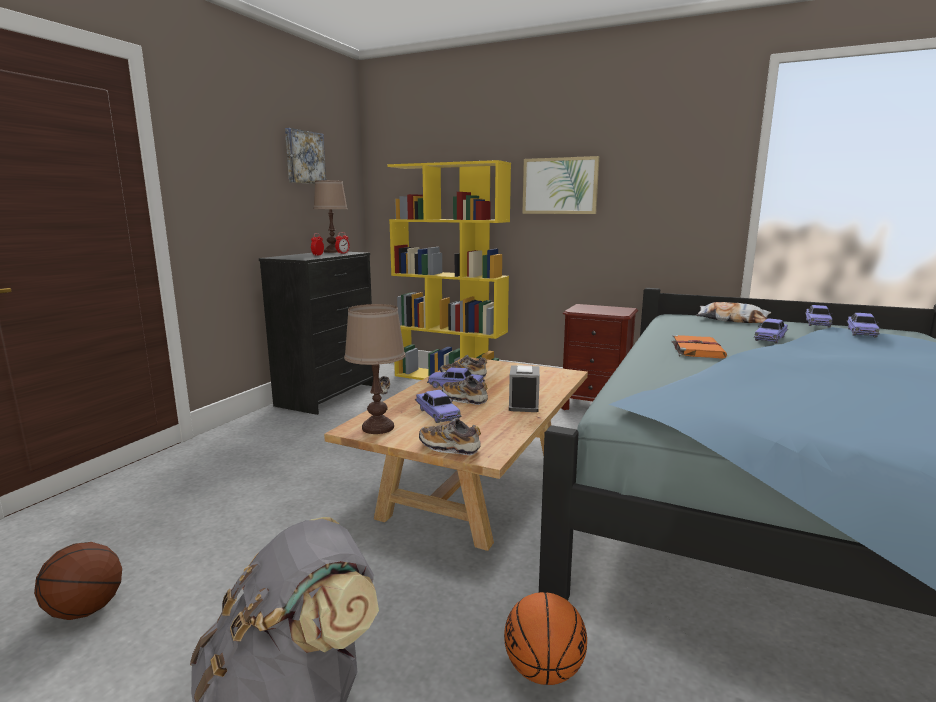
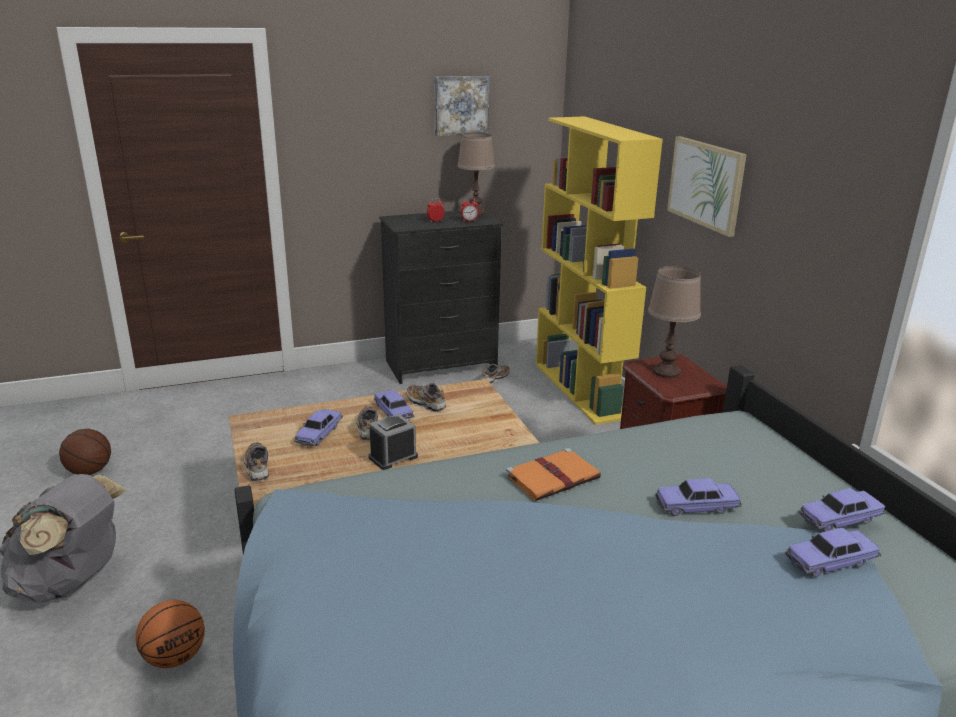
camera: 45 degrees right, 10 degrees up
(377, 428) = (261, 427): brown table lamp -> brown table lamp (666, 372)
(732, 320) = (774, 459): pillow -> none

